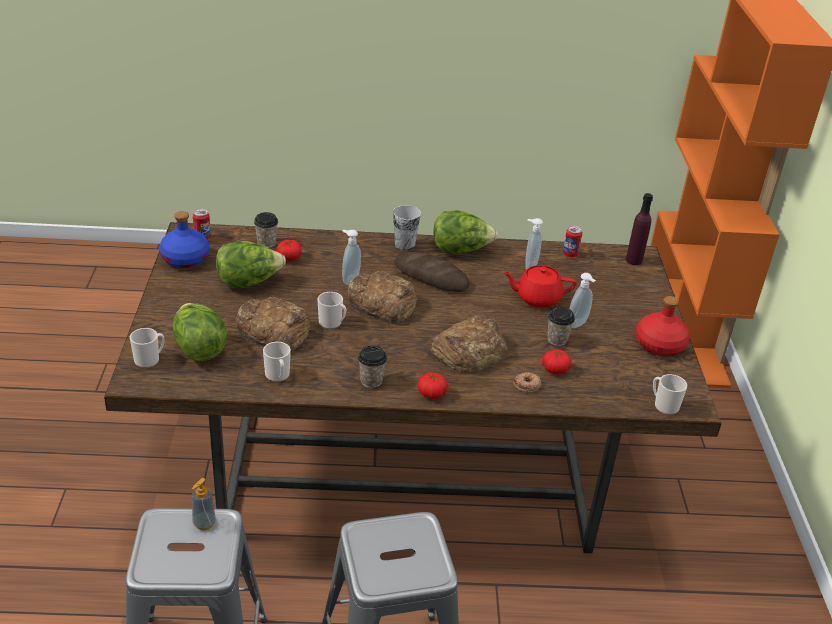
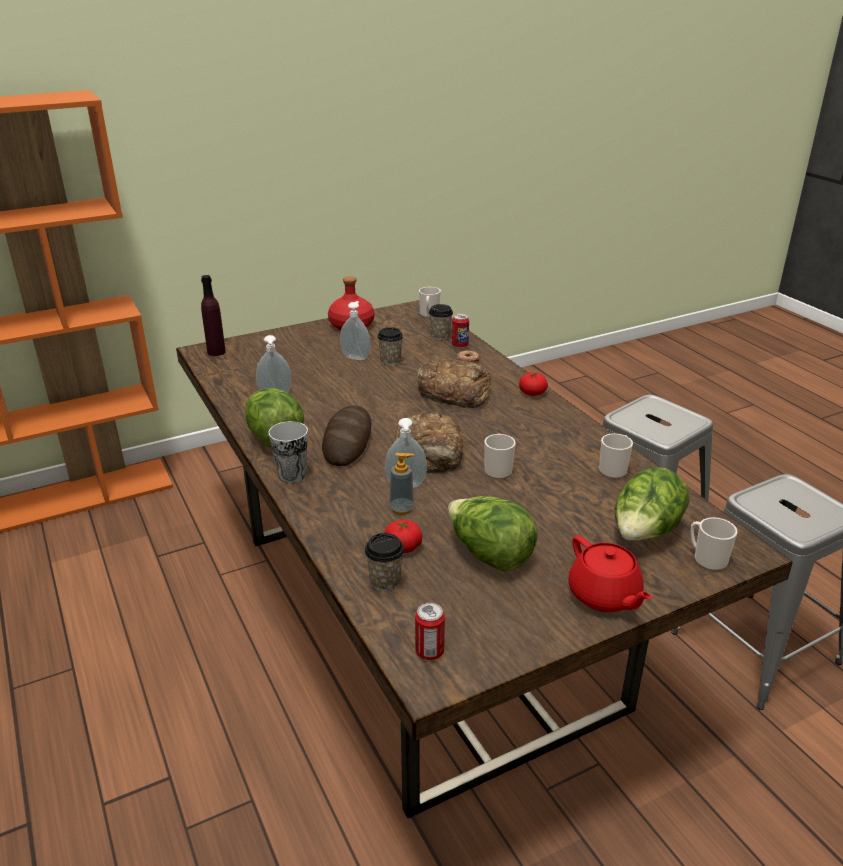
camera: 115 degrees left, 5 degrees down
(186, 259) = (497, 639): blue bottle -> none
(204, 523) = (764, 507): soap dispenser -> soap dispenser (402, 509)
(274, 331) = (555, 499): bread -> none
(371, 381) = (554, 422): cup -> cup (440, 336)
(537, 298) = (331, 381): red teapot -> red teapot (604, 596)
(555, 370) = (434, 354): tomato -> none
(570, 254) = (230, 381): can -> can (460, 345)

